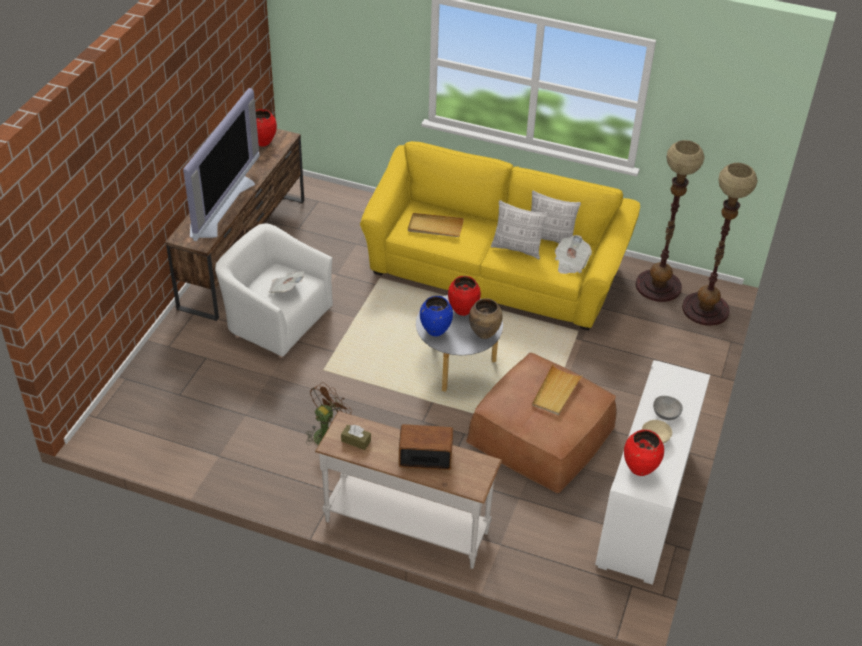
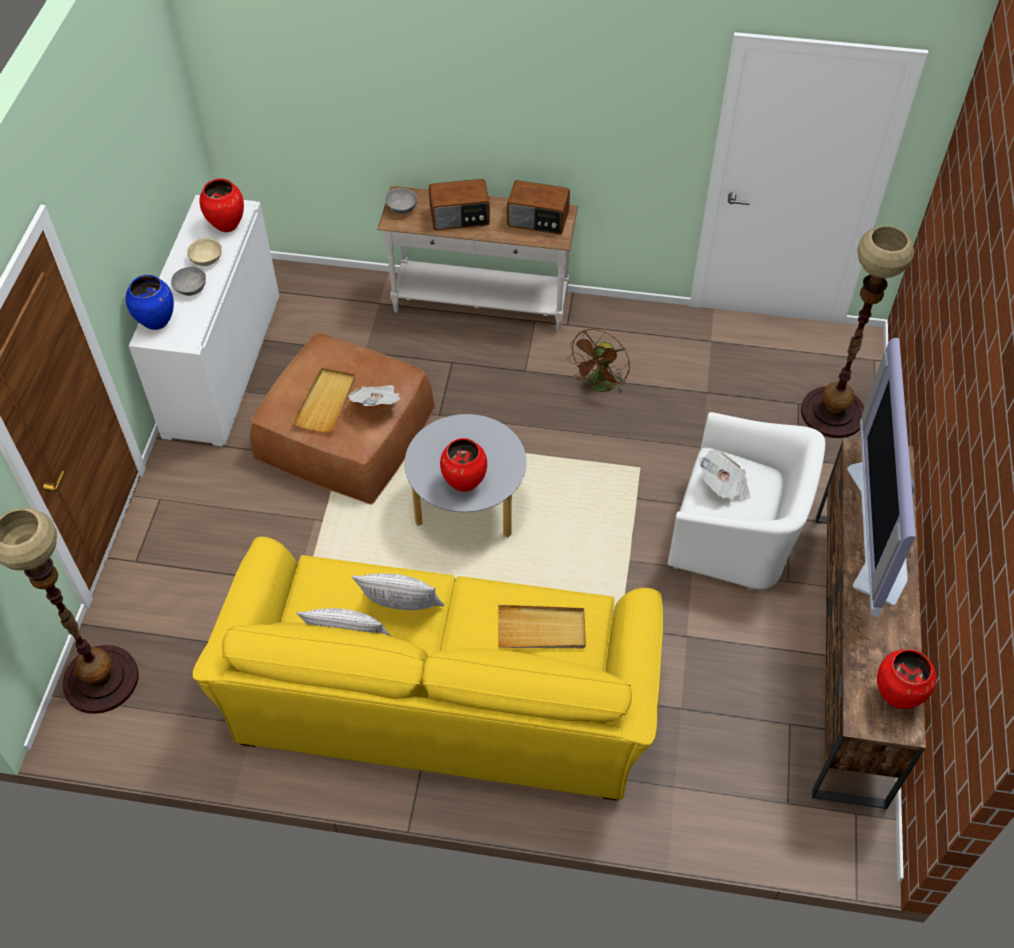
camera: 170 degrees right, 10 degrees up
(356, 441) = (538, 220): brown tissue box -> radio
(435, 331) = (495, 443): blue vase -> blue vase (157, 322)
(477, 474) = (401, 208): none -> grey bowl
(484, 333) = (428, 451): brown vase -> none
(570, 263) = (313, 596): newspaper -> newspaper (377, 404)
(658, 286) = (171, 715): floor lamp -> floor lamp (832, 413)

